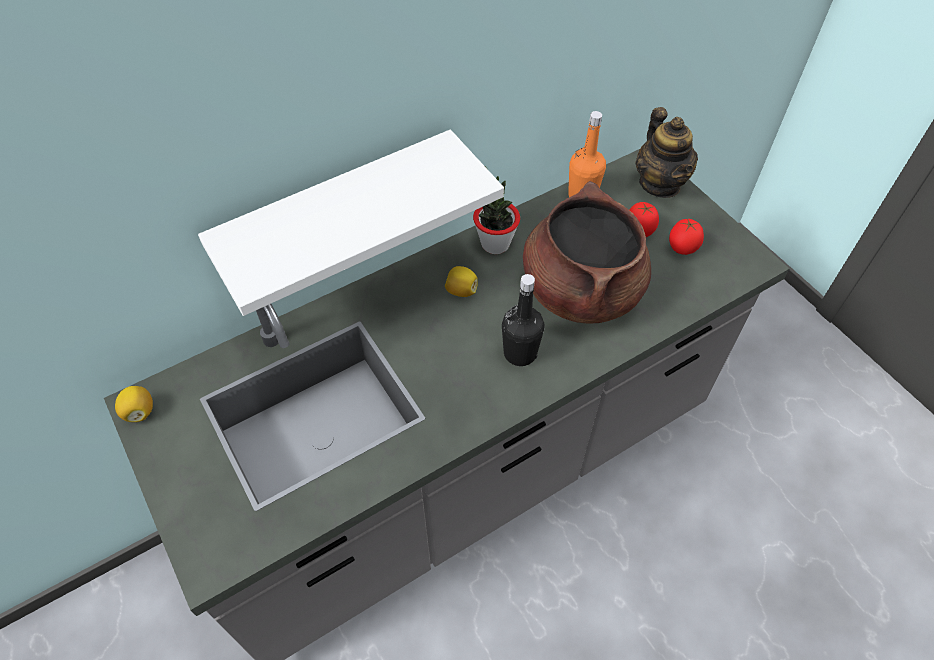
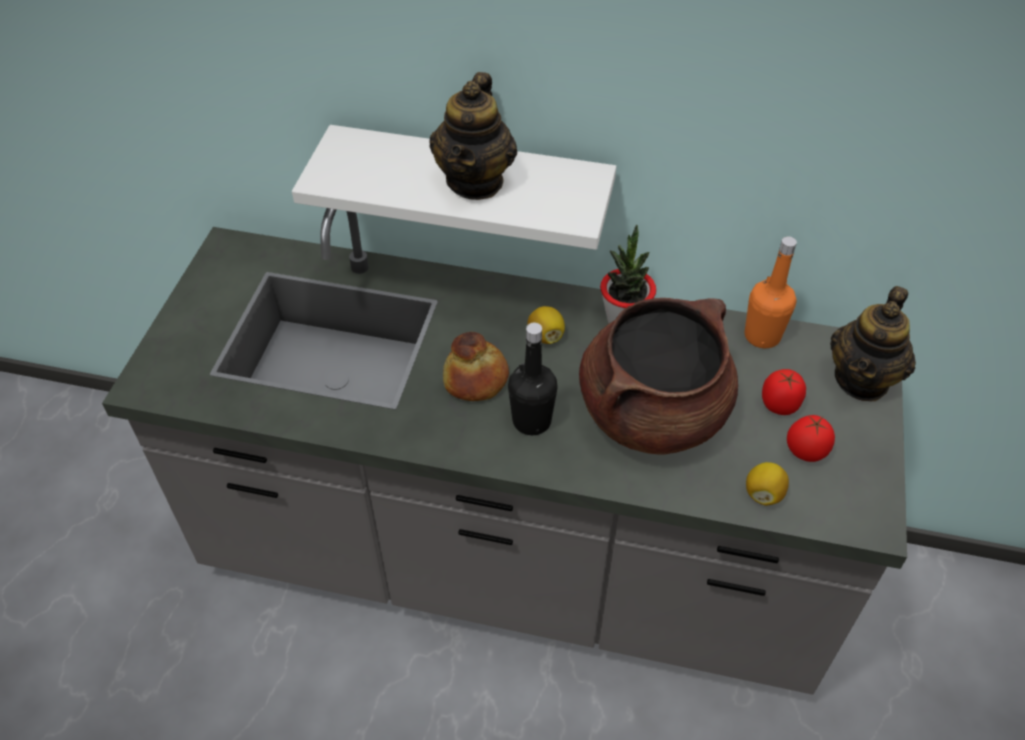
camera: 45 degrees right, 5 degrees down
(139, 412) = (221, 252): lemon -> lemon (763, 494)
(373, 202) = (475, 181): none -> teapot
(452, 354) = (476, 378): none -> bread

